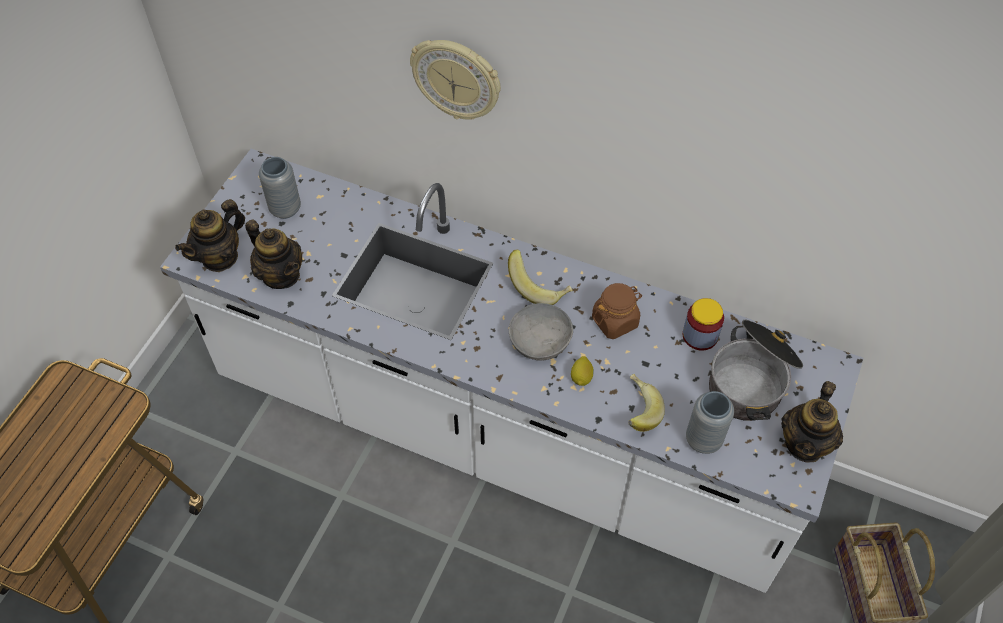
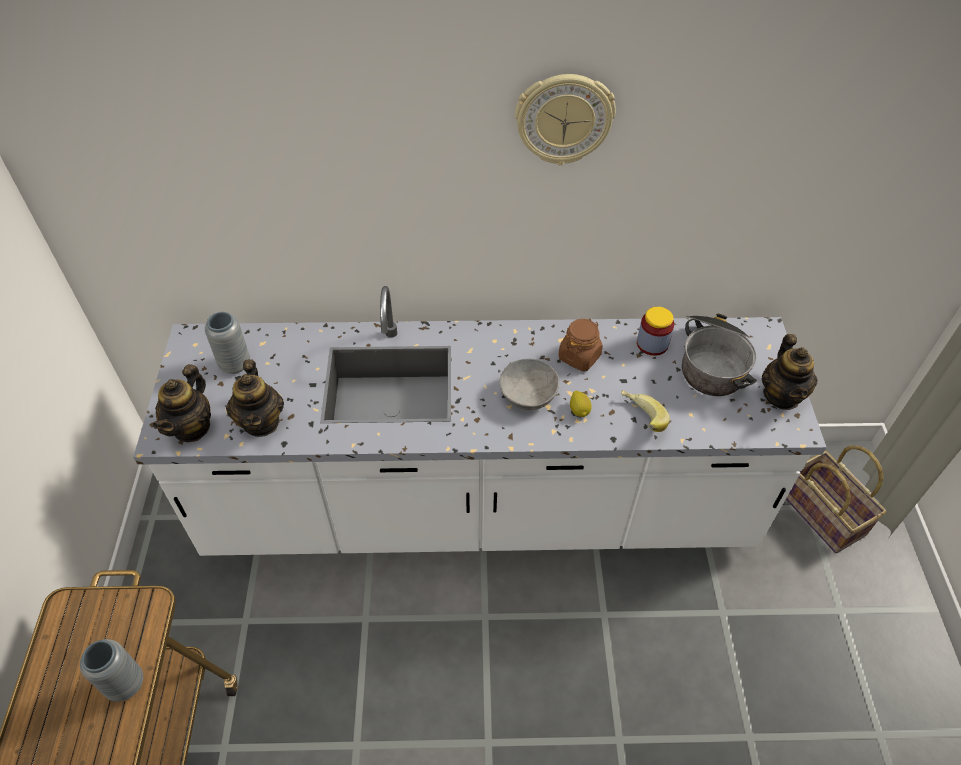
camera: 25 degrees left, 5 degrees down
(281, 275) = (261, 422): teapot -> teapot turned 60 degrees clockwise
(457, 79) = (387, 175): wall clock -> wall clock (564, 119)
(539, 287) = (501, 351): banana -> none
(703, 440) = (705, 423): grey vase -> grey vase (125, 684)

